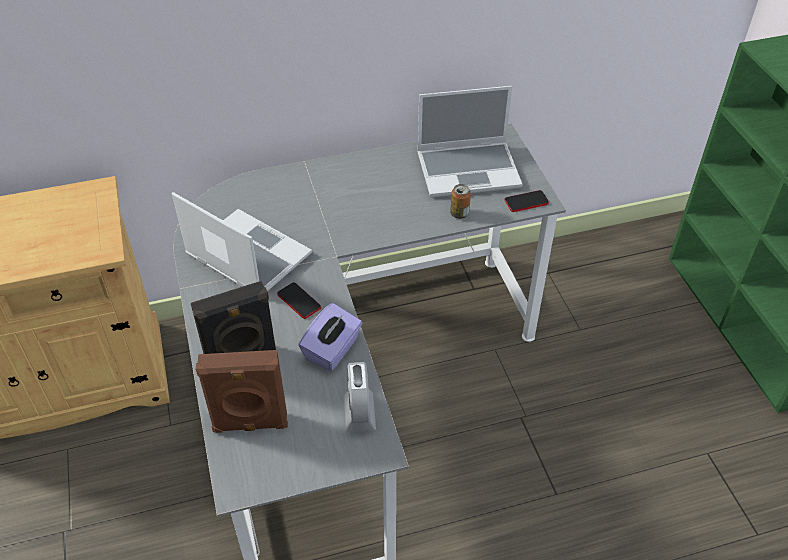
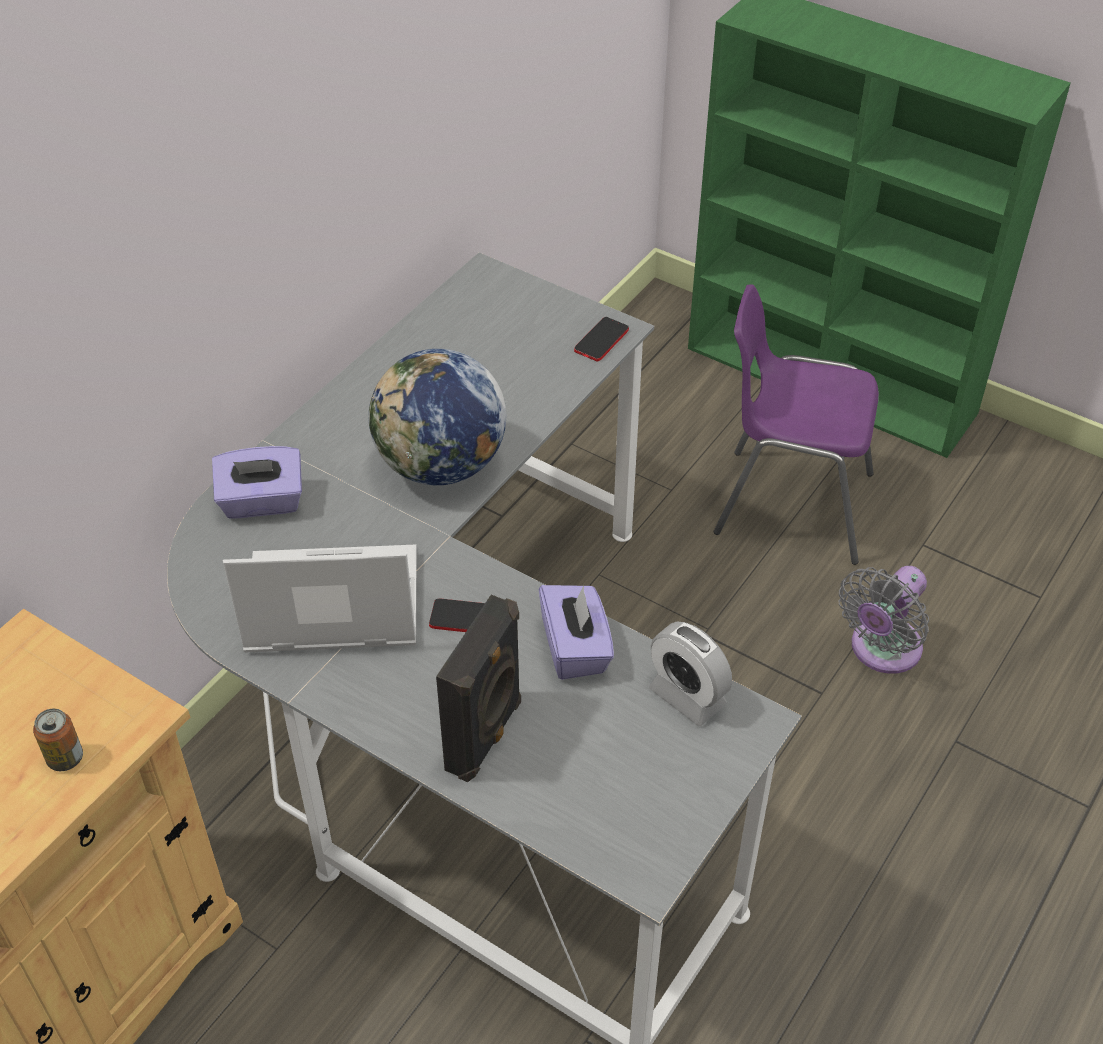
camera: 40 degrees left, 0 degrees up
(250, 424) = (579, 798): brown speaker -> none
(271, 189) = (262, 502): none -> purple tissue box
(370, 220) = (441, 466): none -> globe
(459, 214) = (540, 397): can -> can (65, 758)
(469, 170) = (492, 337): laptop -> none
(617, 495) = (881, 650): none -> grey fan
(644, 378) = (789, 503): none -> purple chair

